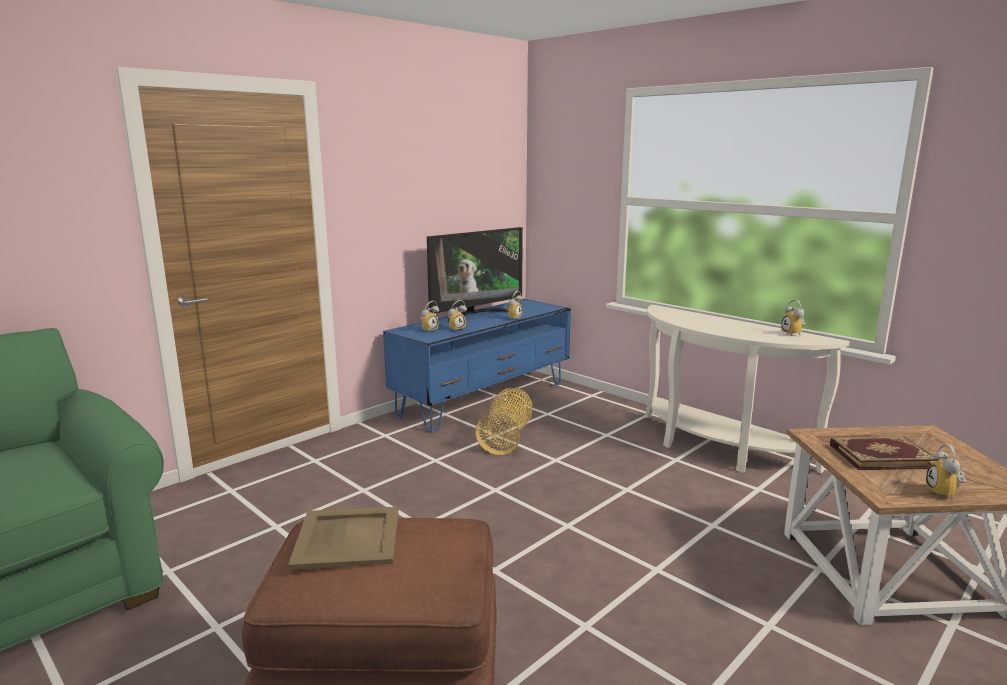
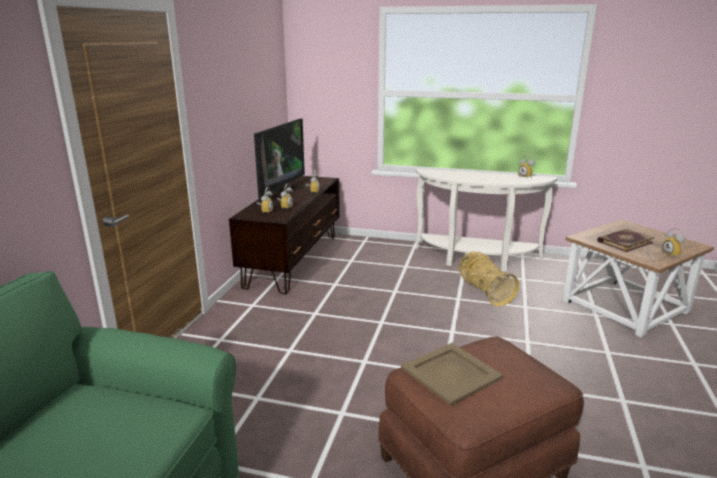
camera: 30 degrees left, 5 degrees up
(484, 399) = (294, 260): blue tv stand -> brown tv stand
(506, 437) = (344, 284): basket -> basket (484, 291)

